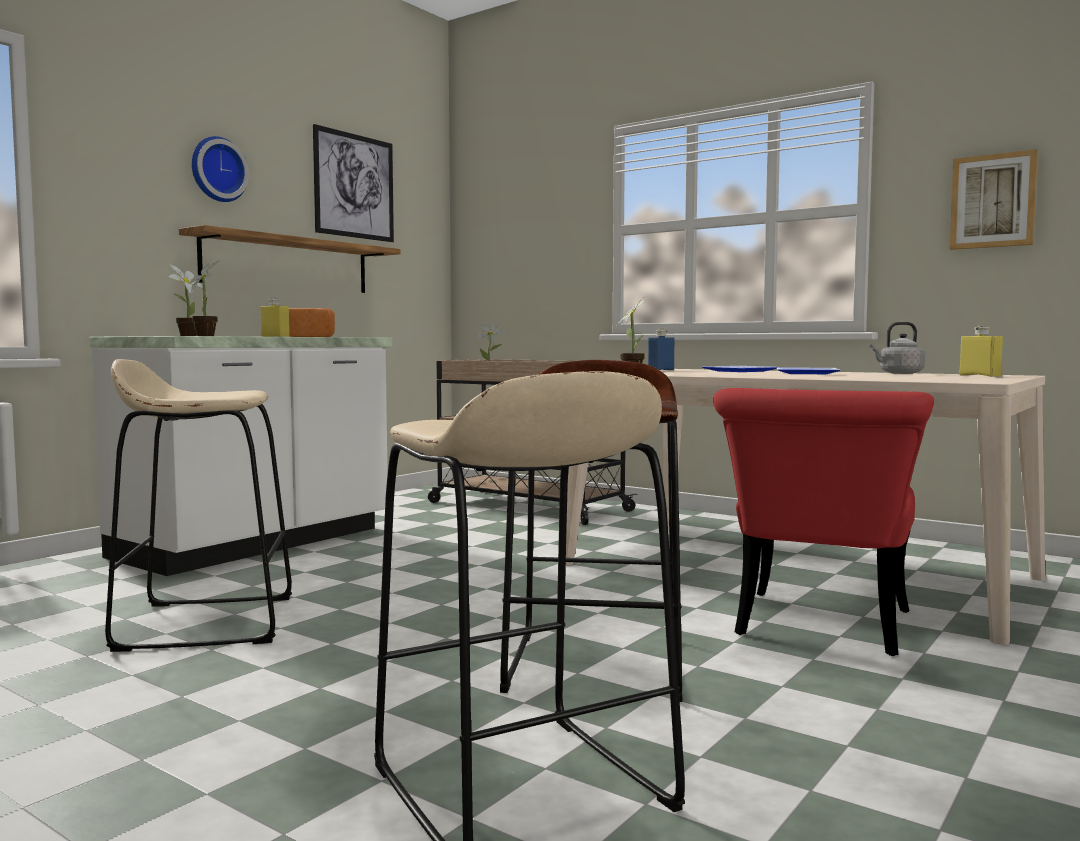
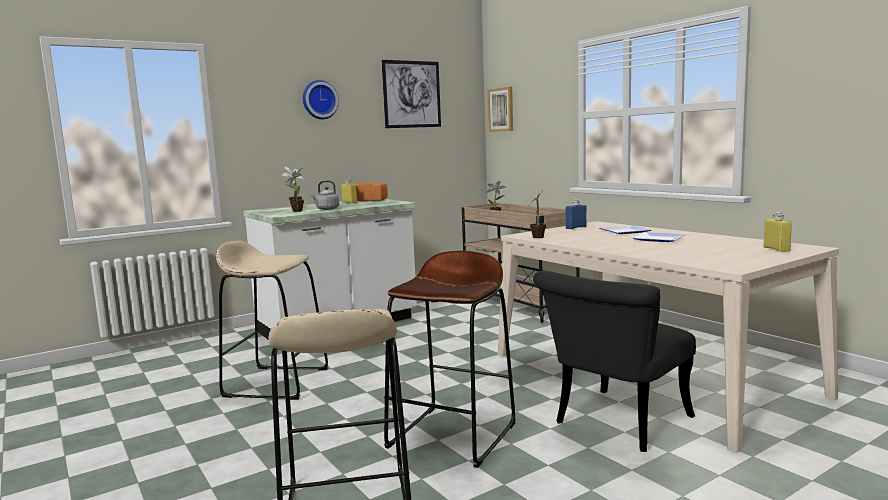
camera: 20 degrees right, 5 degrees up
(288, 264) = (367, 151): shelf -> none
(819, 629) = (615, 425): red chair -> black chair
(899, 373) = (730, 240): grey kettle -> grey kettle (326, 209)
(993, 201) = (835, 100): picture -> picture (501, 109)

